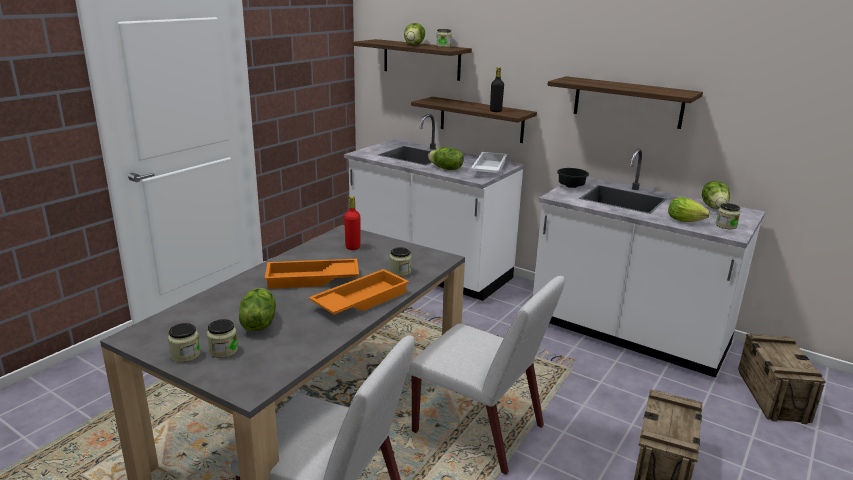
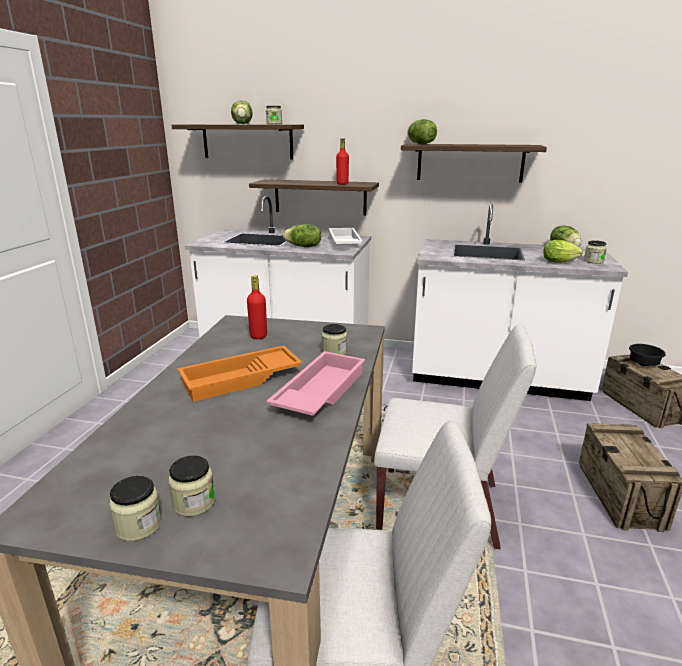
camera: 20 degrees left, 0 degrees up
(258, 323) = (215, 450): lettuce -> lettuce (420, 144)
(360, 300) = (319, 391): orange tray -> pink tray
(495, 111) = (342, 184): black bottle -> red bottle
(570, 186) = (432, 248): black bowl -> black bowl (642, 364)

